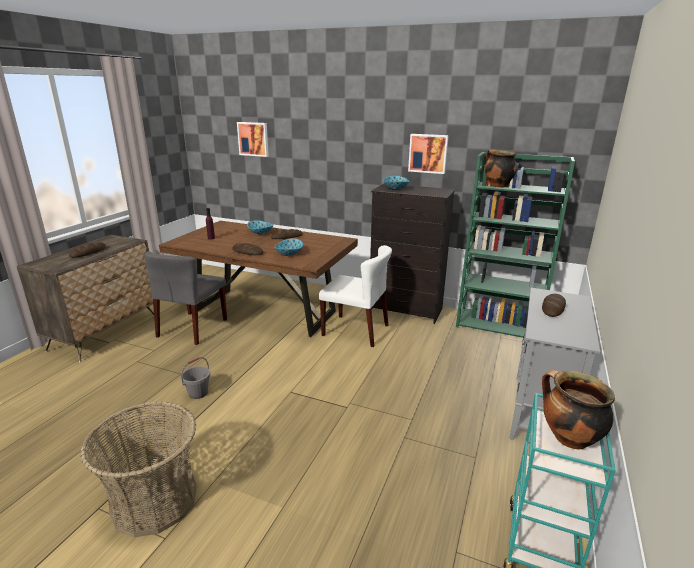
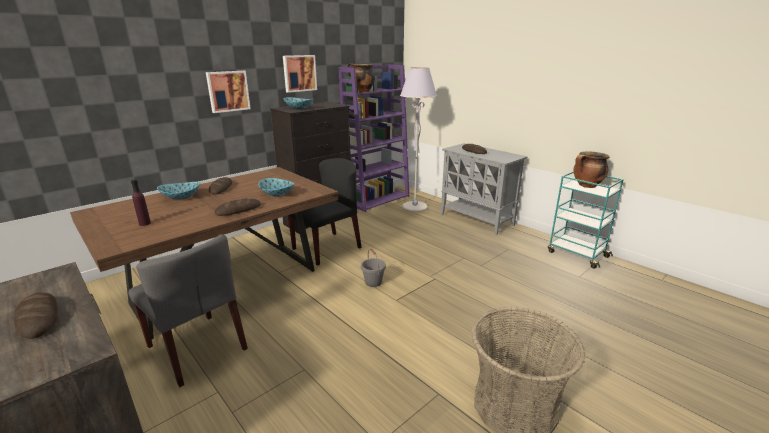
camera: 65 degrees left, 0 degrees up
(198, 393) = (356, 358): grey bucket -> grey bucket (373, 282)
(253, 139) = (67, 80): picture -> picture (228, 91)
(356, 330) = (327, 248): white chair -> black chair
(499, 325) = (377, 199): green bookcase -> purple bookcase
(512, 354) = (415, 207): none -> grey floor lamp

